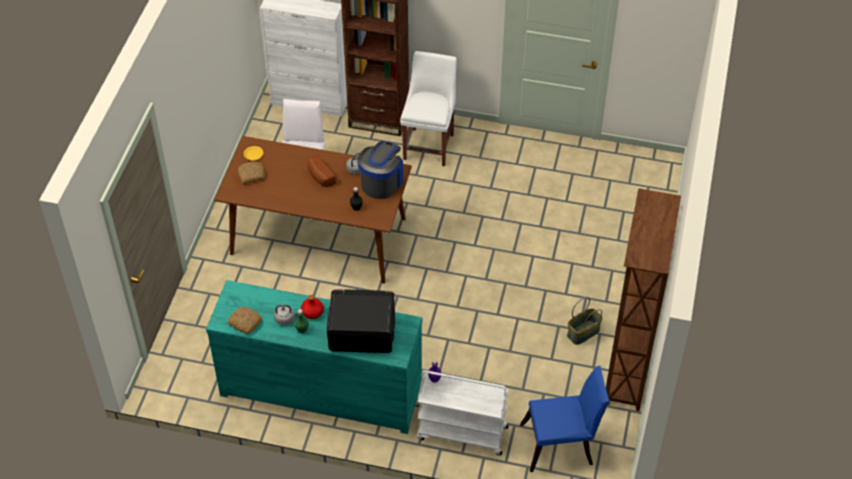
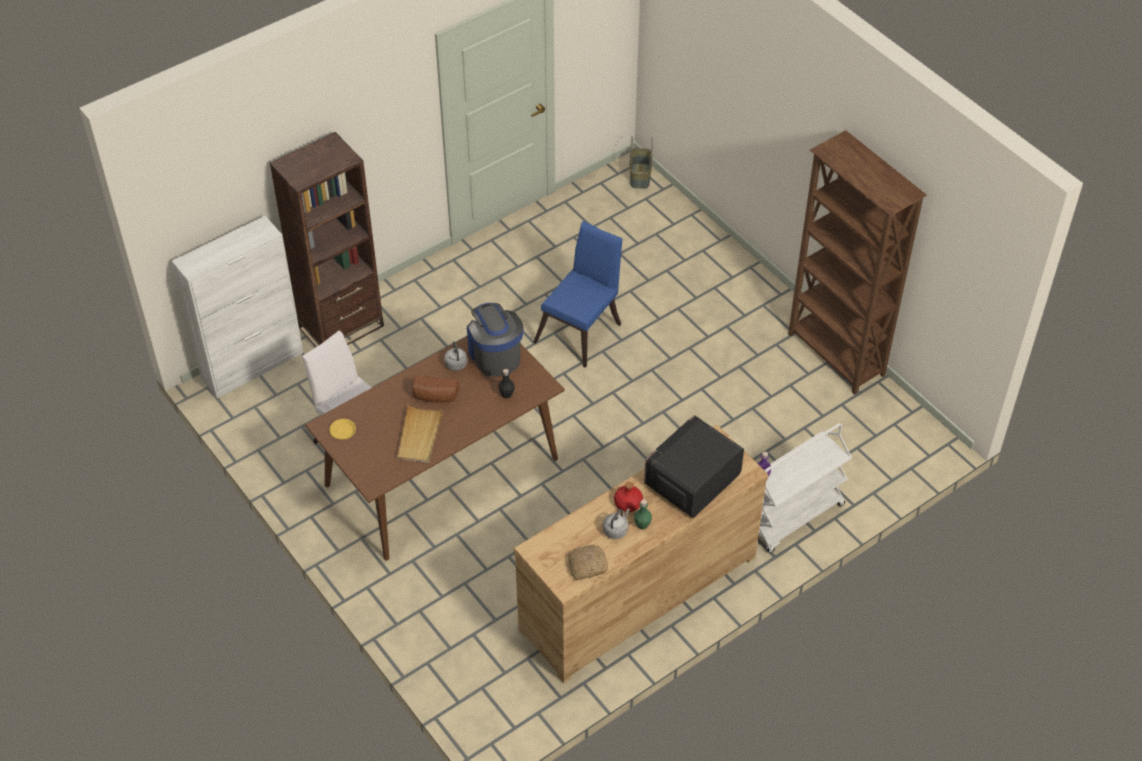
camera: 50 degrees left, 0 degrees up
(252, 175) = (370, 449): bread -> none
(284, 189) = (419, 436): none -> beige tray
(321, 389) = (636, 592): turquoise dresser -> brown dresser
(429, 144) = (421, 311): white chair -> none
(562, 444) = (871, 452): blue chair -> blue chair (582, 330)
(583, 333) = (764, 354): basket -> basket (640, 176)

